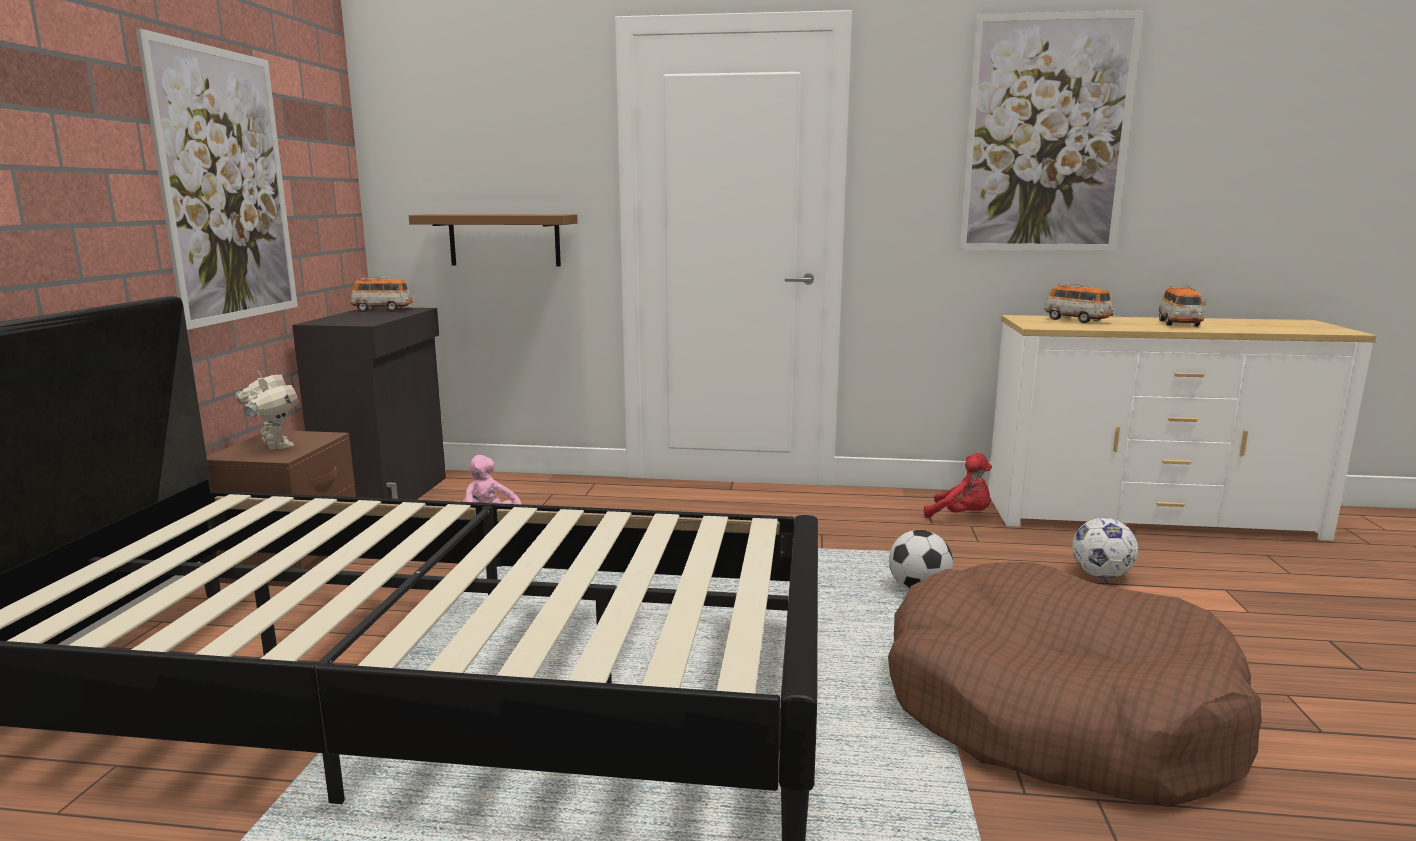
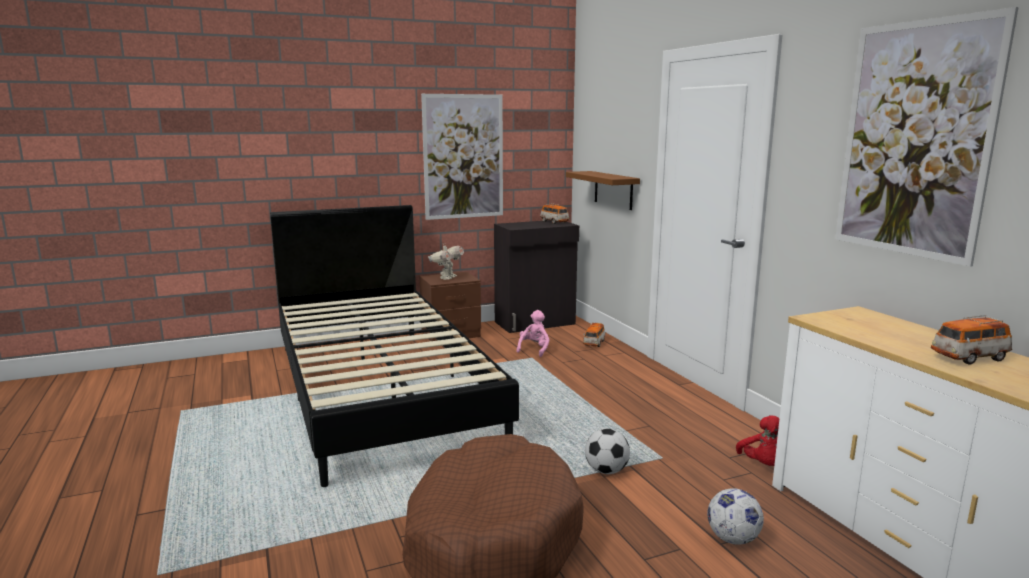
camera: 60 degrees right, 0 degrees up
(1077, 320) = (887, 326): toy car -> toy car (594, 343)

